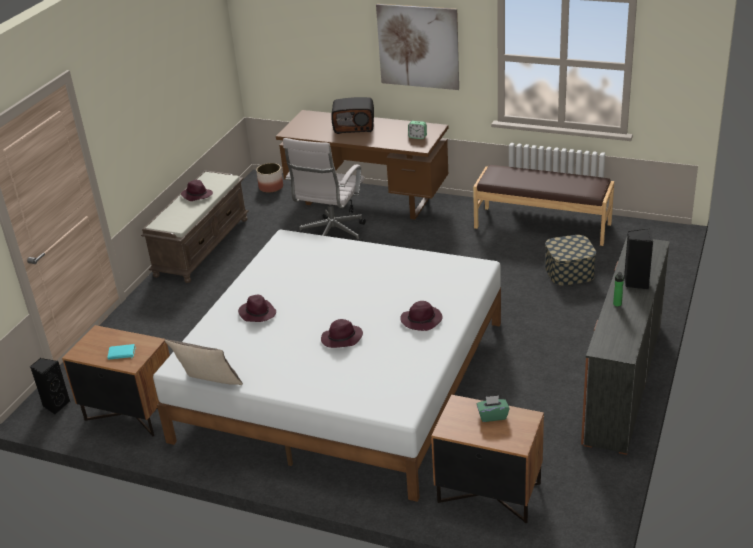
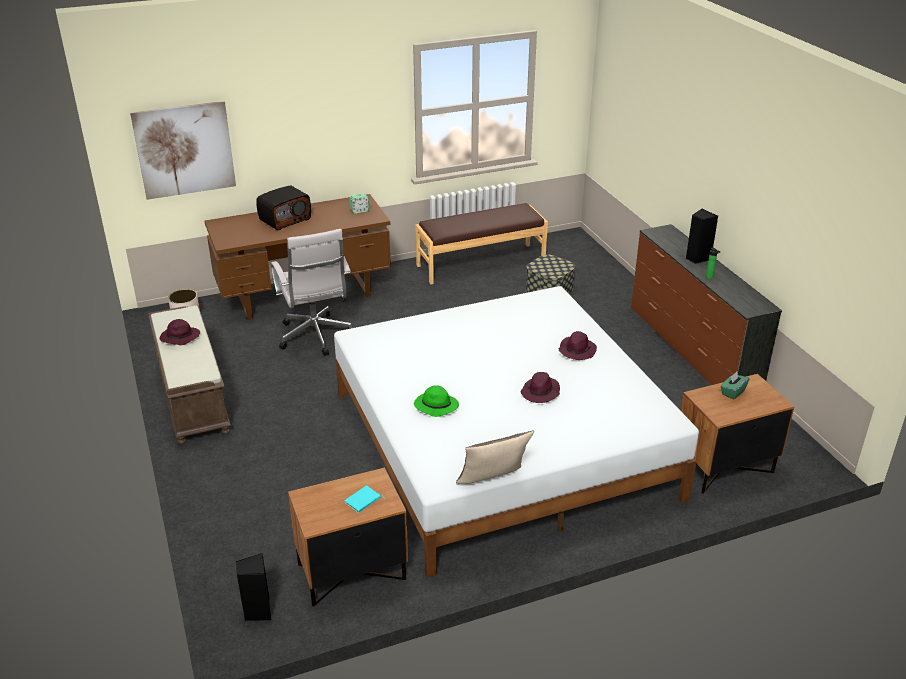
camera: 45 degrees left, 0 degrees up
(257, 313) = (435, 406): purple hat -> green hat
(418, 46) = (335, 120): picture -> picture (184, 150)

